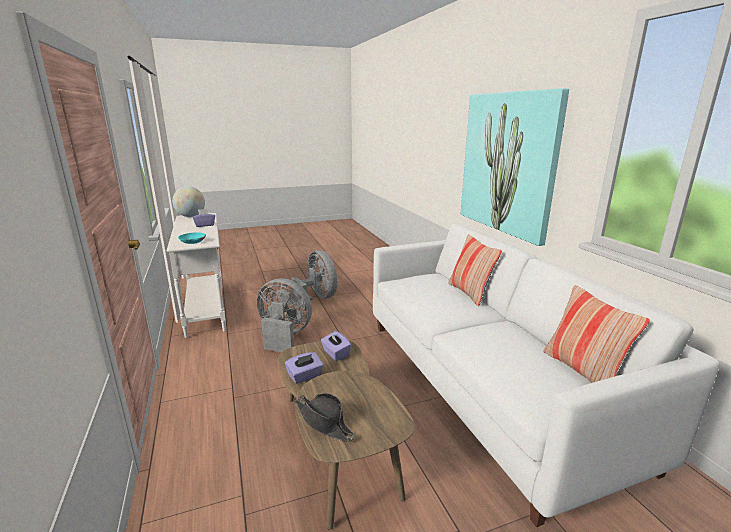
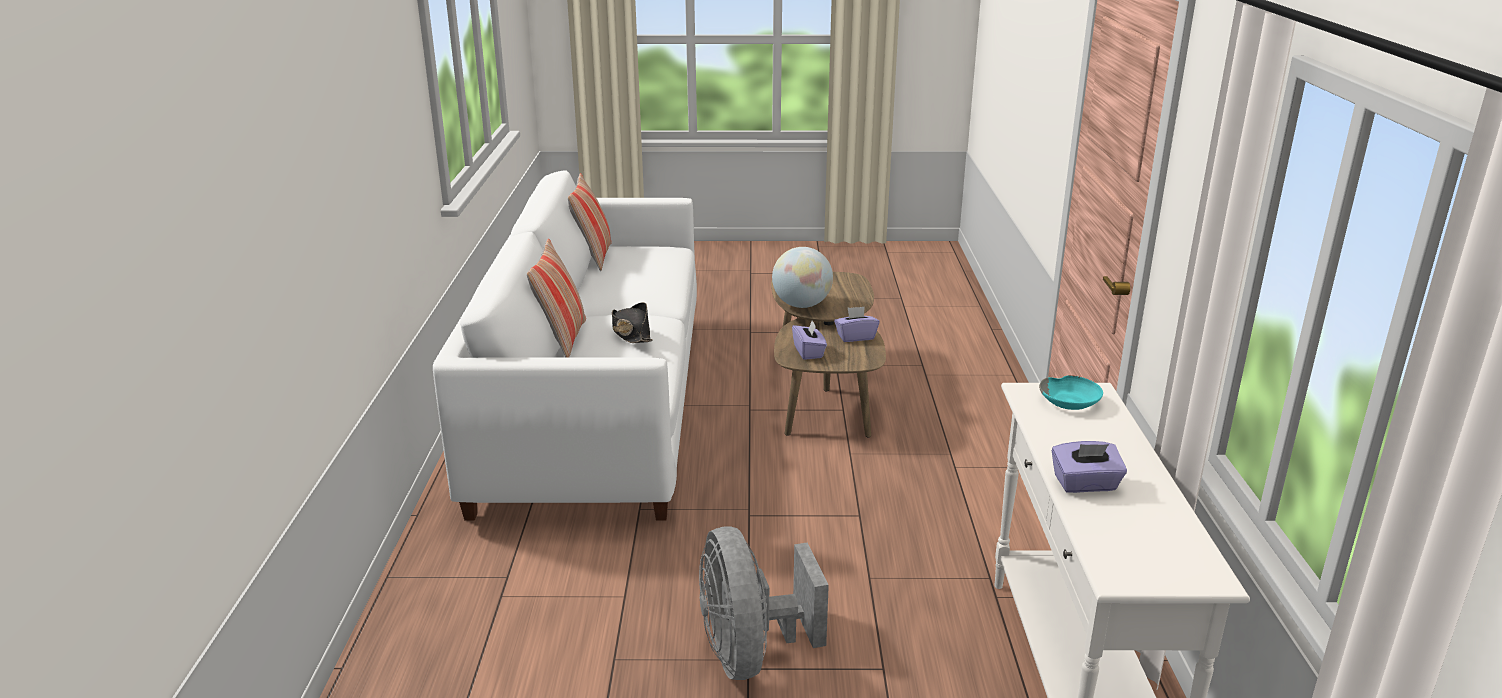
camera: 160 degrees left, 5 degrees up
(191, 216) = (1179, 569): globe -> globe (802, 305)
(284, 336) = (864, 543): grey fan -> none
(324, 422) = (849, 289): black hat -> black hat (631, 333)
(508, 163) = (370, 176): picture -> none

